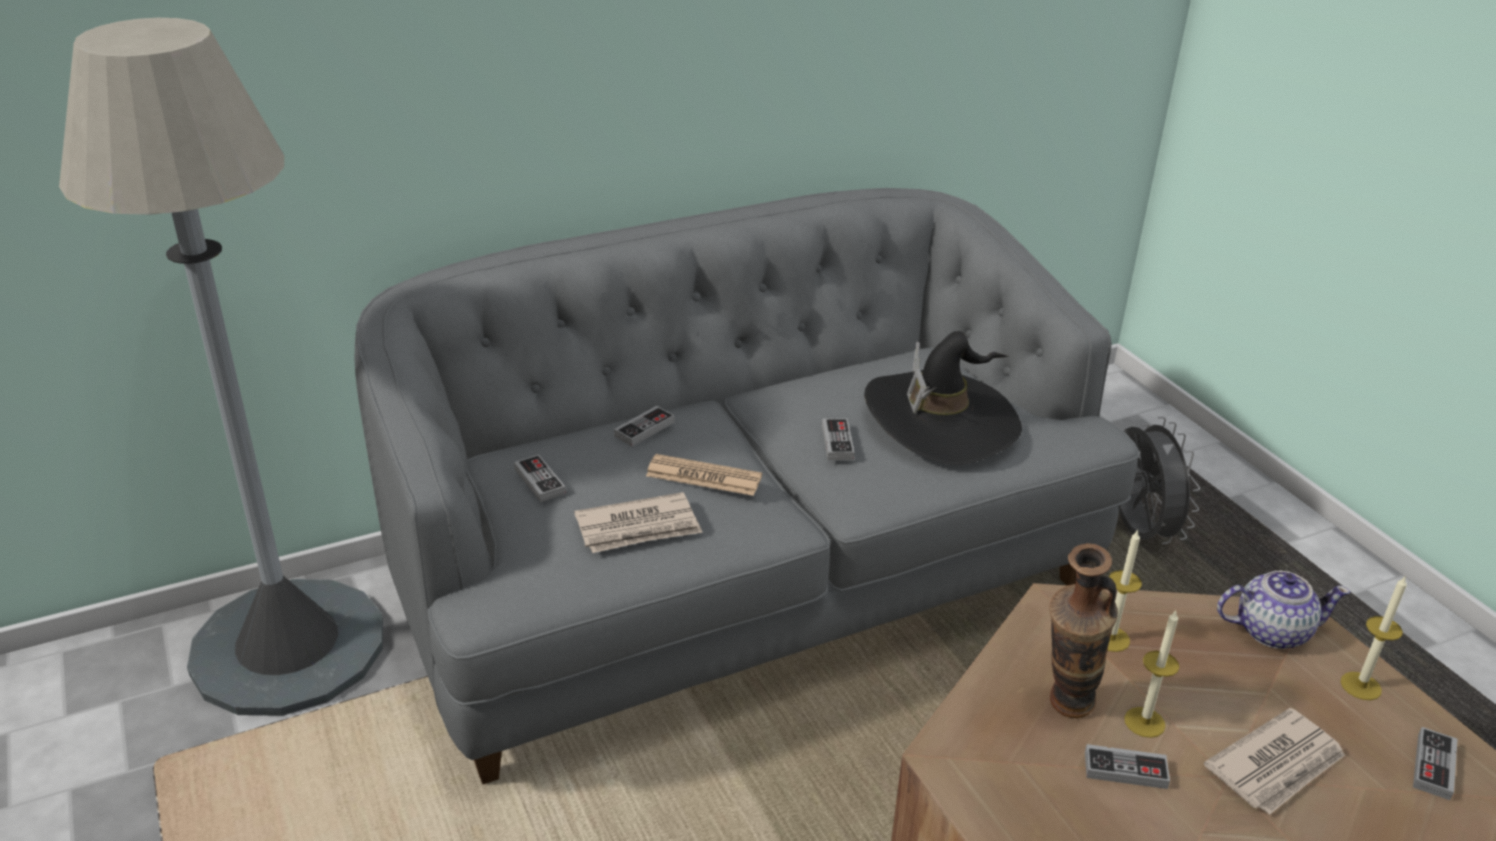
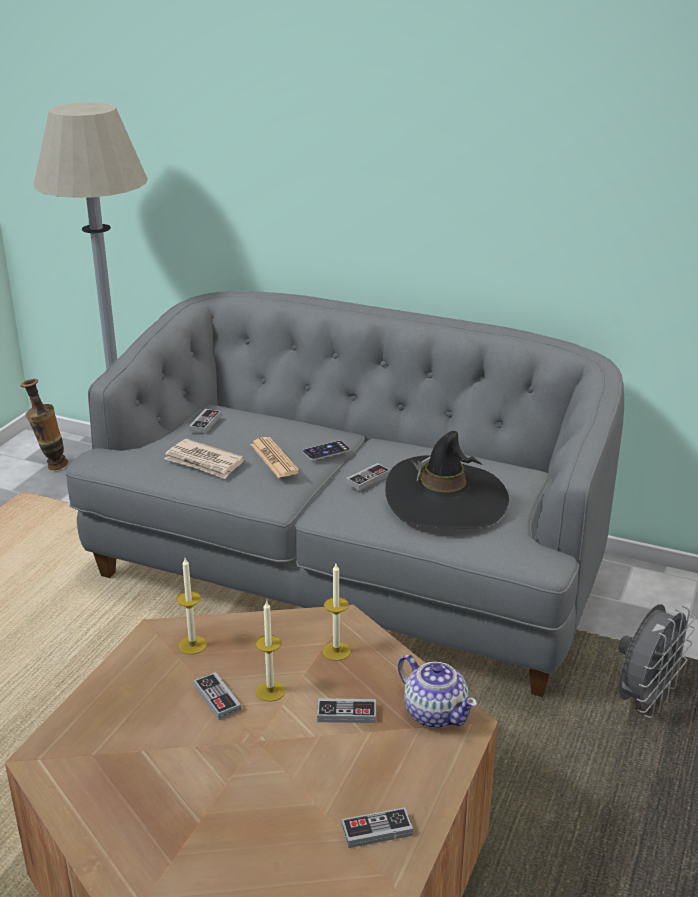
camera: 50 degrees right, 5 degrees down
(644, 429) = (291, 426): game controller -> game controller (346, 713)
(727, 436) = (326, 451): none -> phone
(1063, 711) = (243, 658): vase -> vase (51, 466)
(1277, 765) = (292, 757): newspaper -> none
(1361, 686) = (426, 771): candle -> candle (192, 645)

